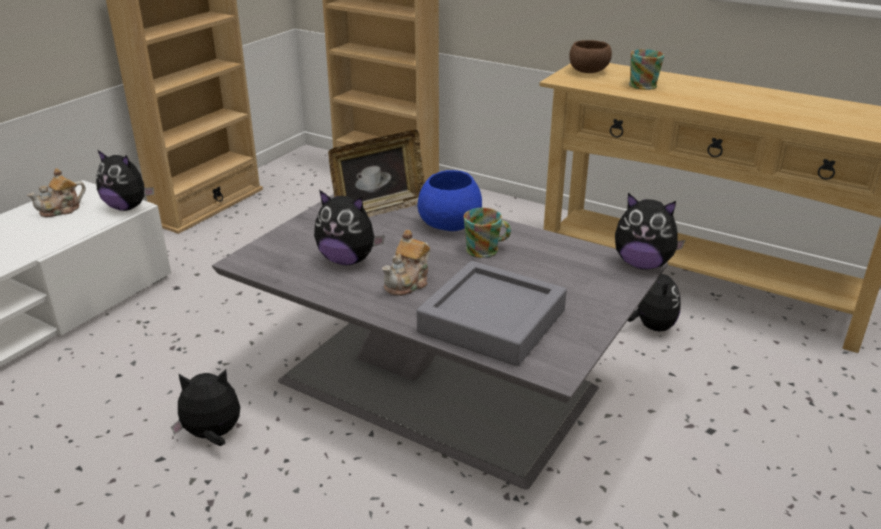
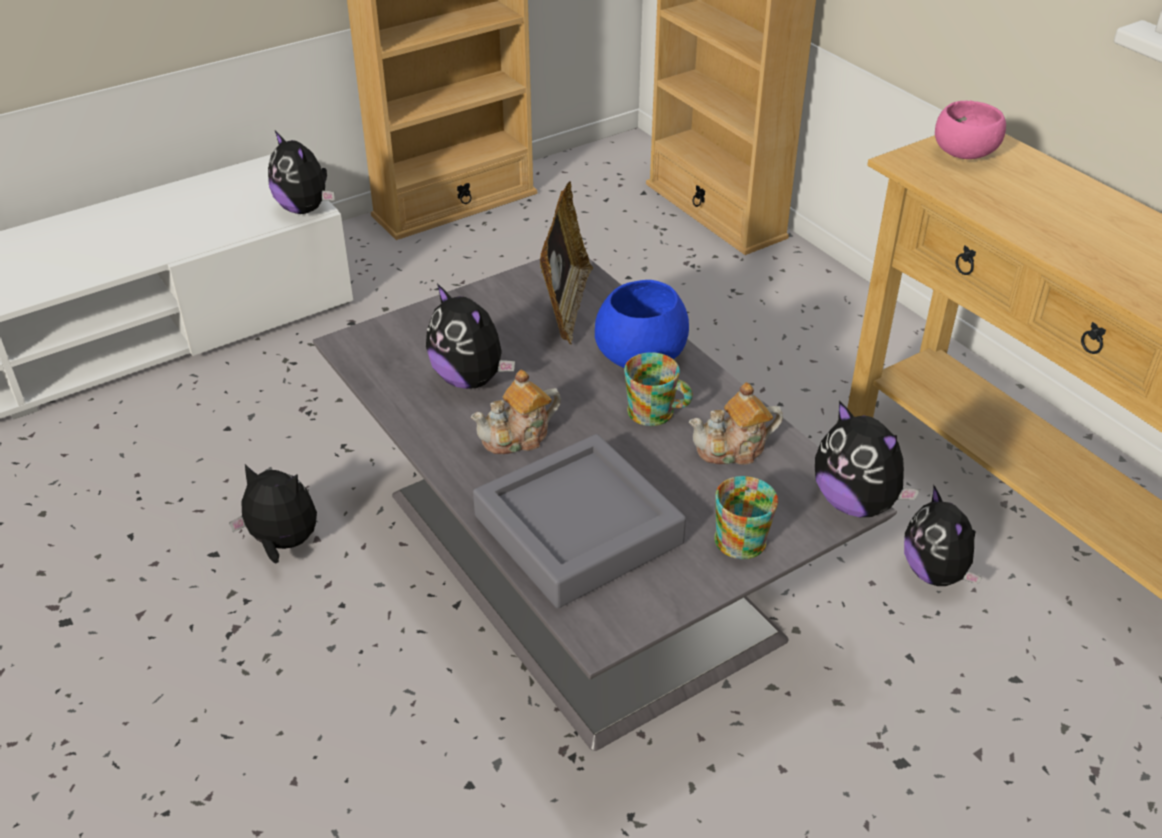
camera: 25 degrees right, 10 degrees up
(61, 210) = (232, 194): teapot -> teapot (733, 449)
(379, 210) = (566, 306): picture frame -> picture frame turned 75 degrees counterclockwise
(589, 71) = (966, 154): brown bowl -> pink bowl
(641, 84) = (1024, 200): mug -> mug (741, 535)
(651, 327) = (936, 573): plush toy -> plush toy turned 135 degrees clockwise

